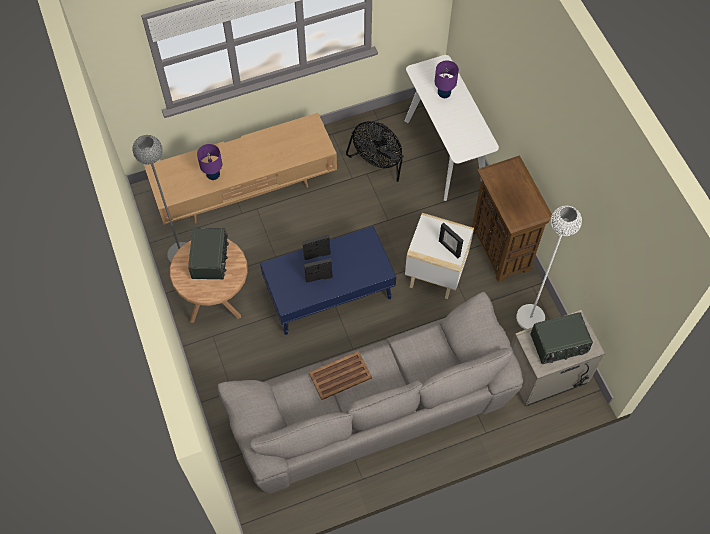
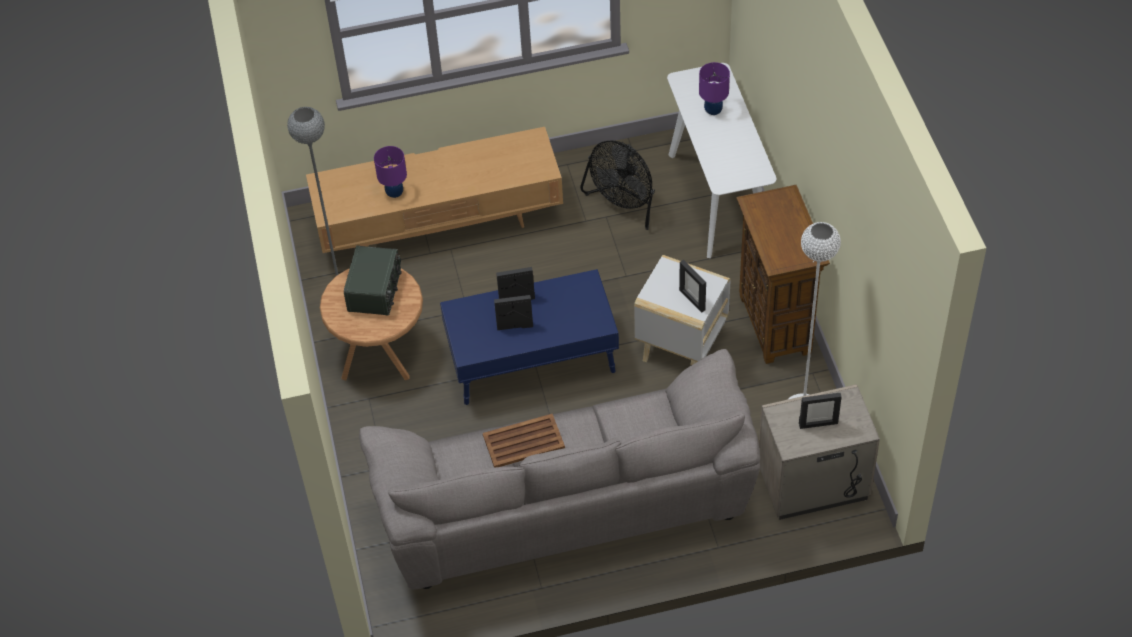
camera: 10 degrees right, 10 degrees down
(559, 344) = (818, 423): radio -> picture frame

